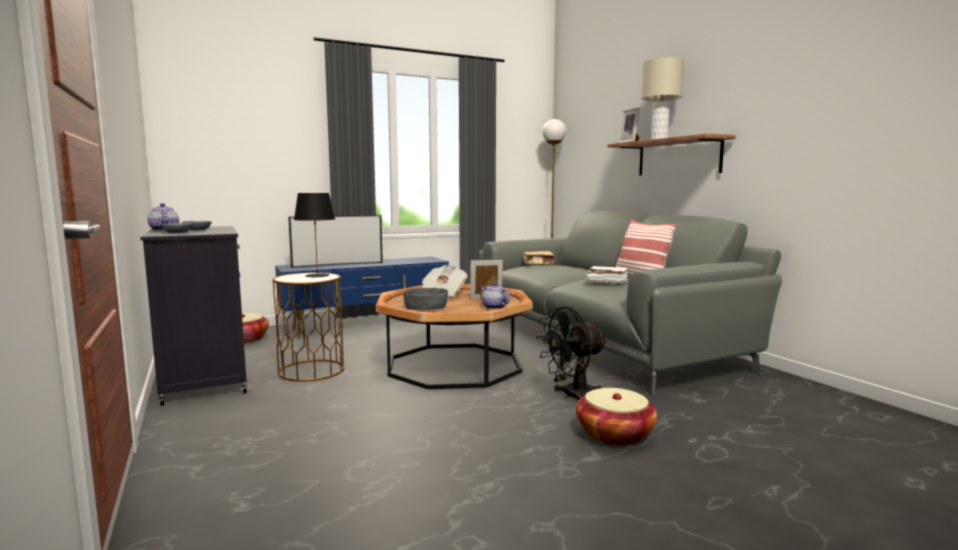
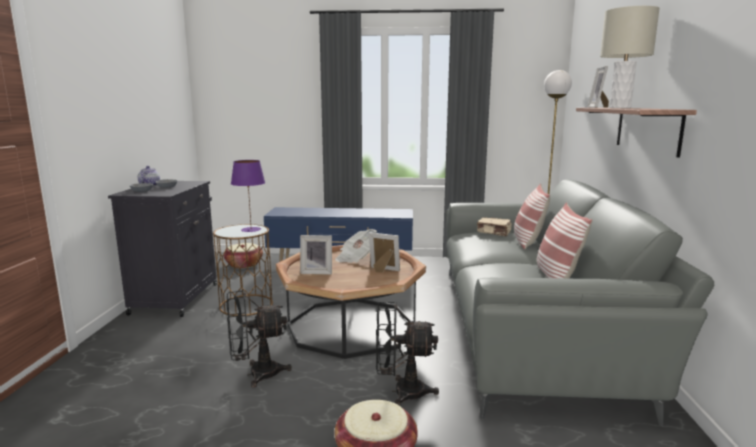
camera: 30 degrees right, 5 degrees up
(317, 275) = (251, 229): black table lamp -> purple table lamp
(337, 264) = (317, 211): television -> none
(421, 415) = (256, 374): none -> black fan
(426, 307) = (317, 272): grey bowl -> picture frame
(493, 307) = (369, 283): teapot -> none
(575, 267) = (528, 242): none -> pillow
(606, 282) = (505, 273): white book -> none

